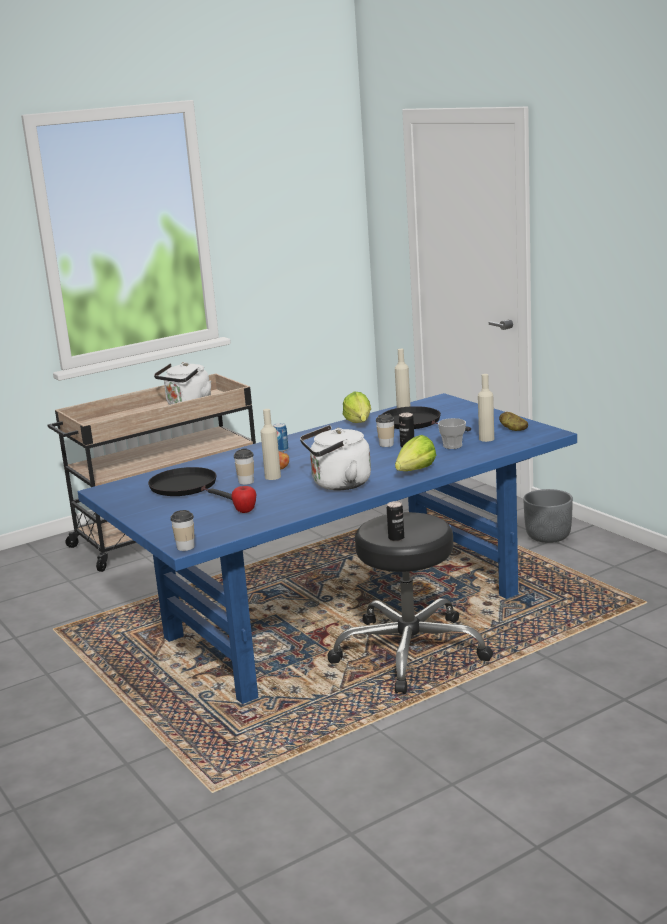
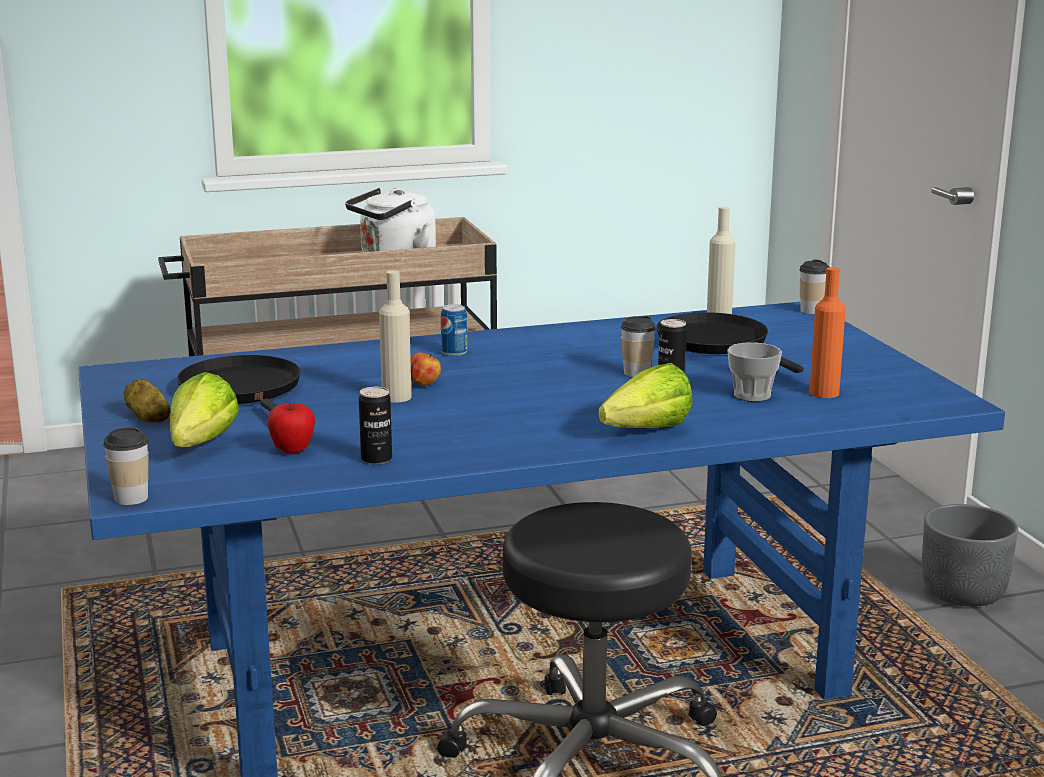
camera: 15 degrees right, 0 degrees up
(246, 482) = (345, 398): cup -> cup (812, 311)
(338, 484) = (491, 431): white kettle -> none
(359, 425) = (619, 331): lettuce -> lettuce (195, 449)
(396, 538) = (569, 552): can -> can (376, 459)
(486, 439) = (824, 393): beige bottle -> orange bottle
(513, 429) = (886, 383): potato -> potato (147, 417)

